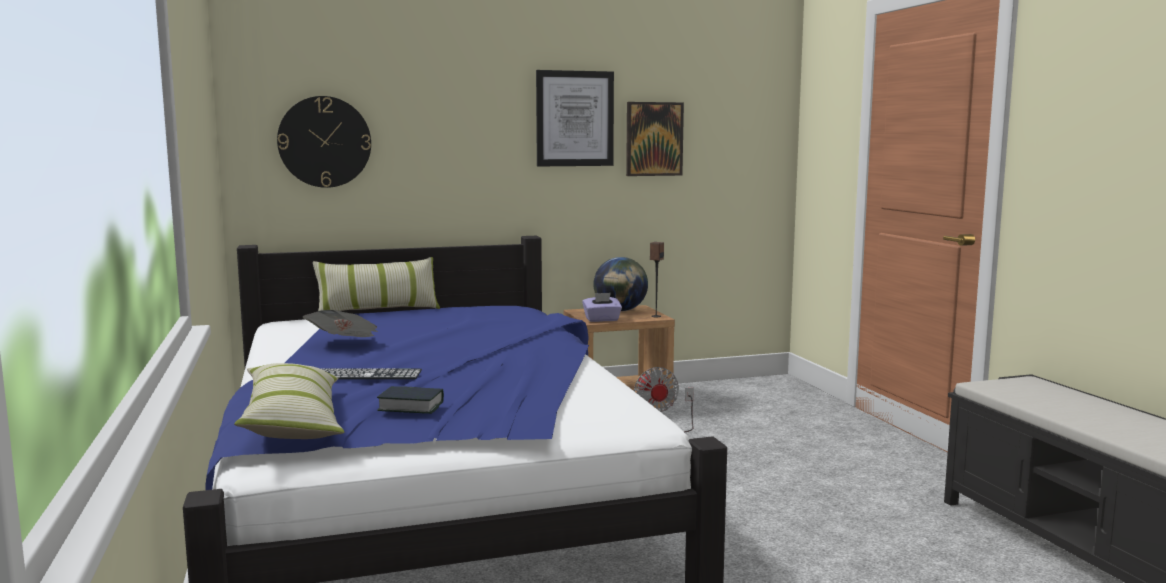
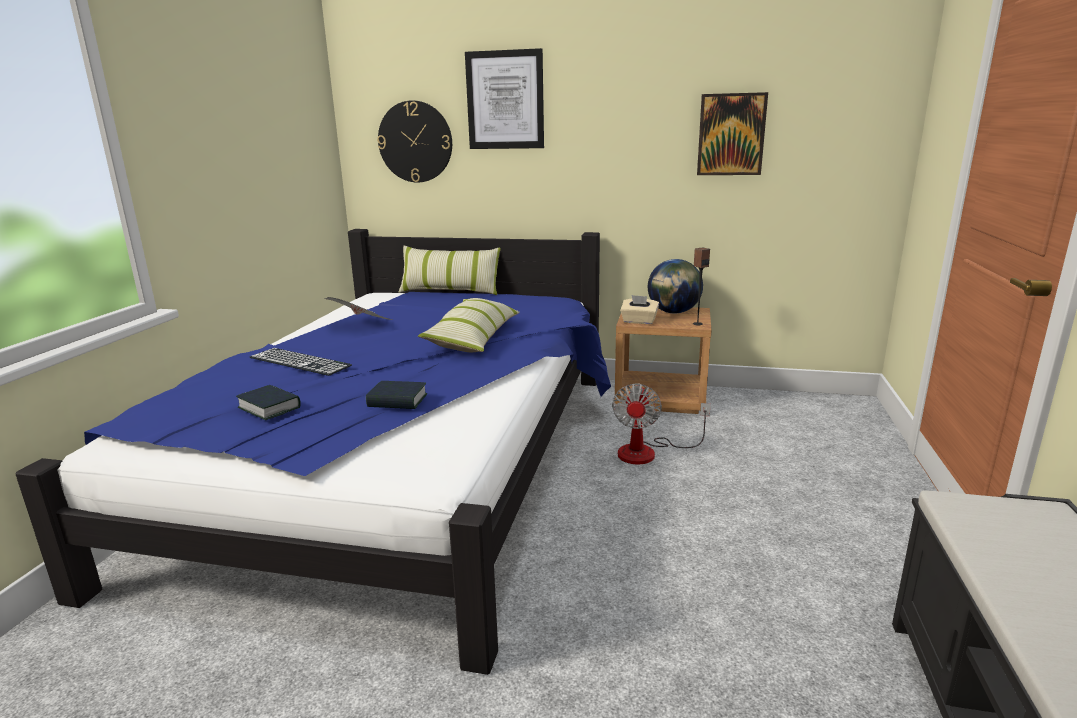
camera: 30 degrees right, 10 degrees up
(293, 421) = (181, 404): pillow -> pillow (473, 338)
(528, 385) = (397, 401): none -> book
(574, 118) = (643, 114): picture -> picture (505, 100)
(602, 320) = (639, 321): purple tissue box -> beige tissue box

